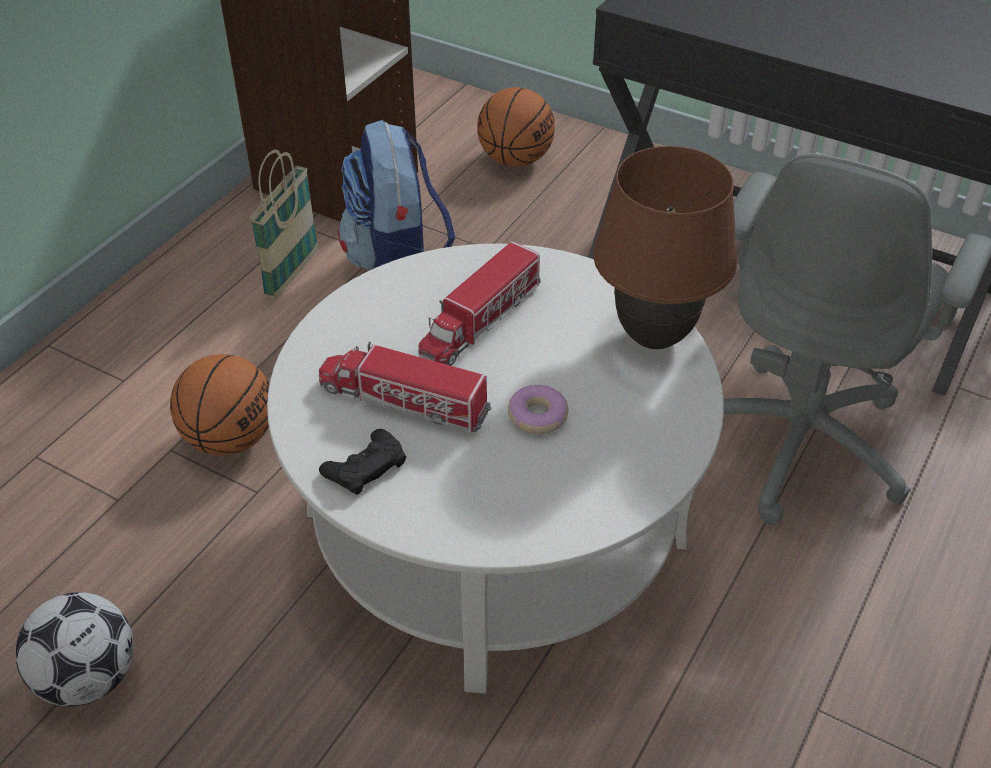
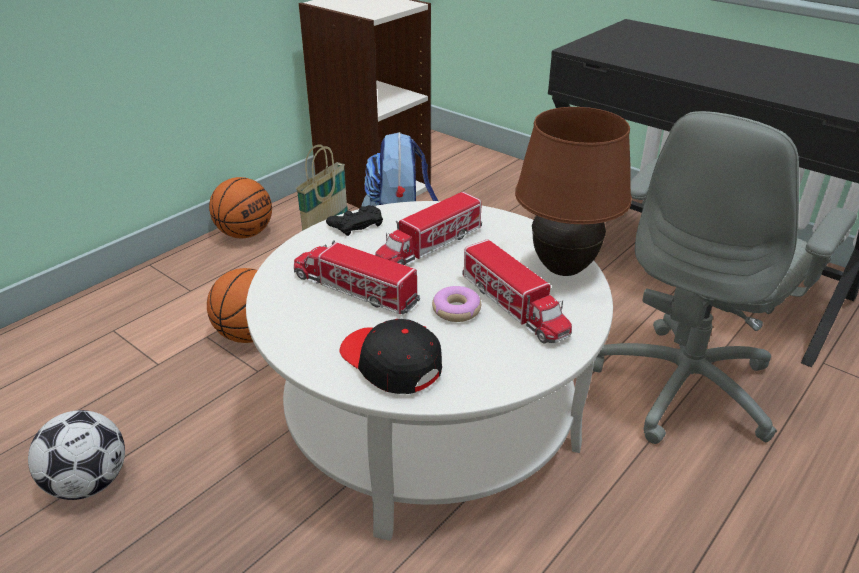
camera: 10 degrees right, 10 degrees down
(365, 467) = (309, 329): black game controller -> black game controller (356, 224)
(478, 502) = (390, 363): none -> black cap
(515, 160) = (500, 188): basketball -> basketball (245, 234)
(605, 401) = (514, 306): none -> toy truck

